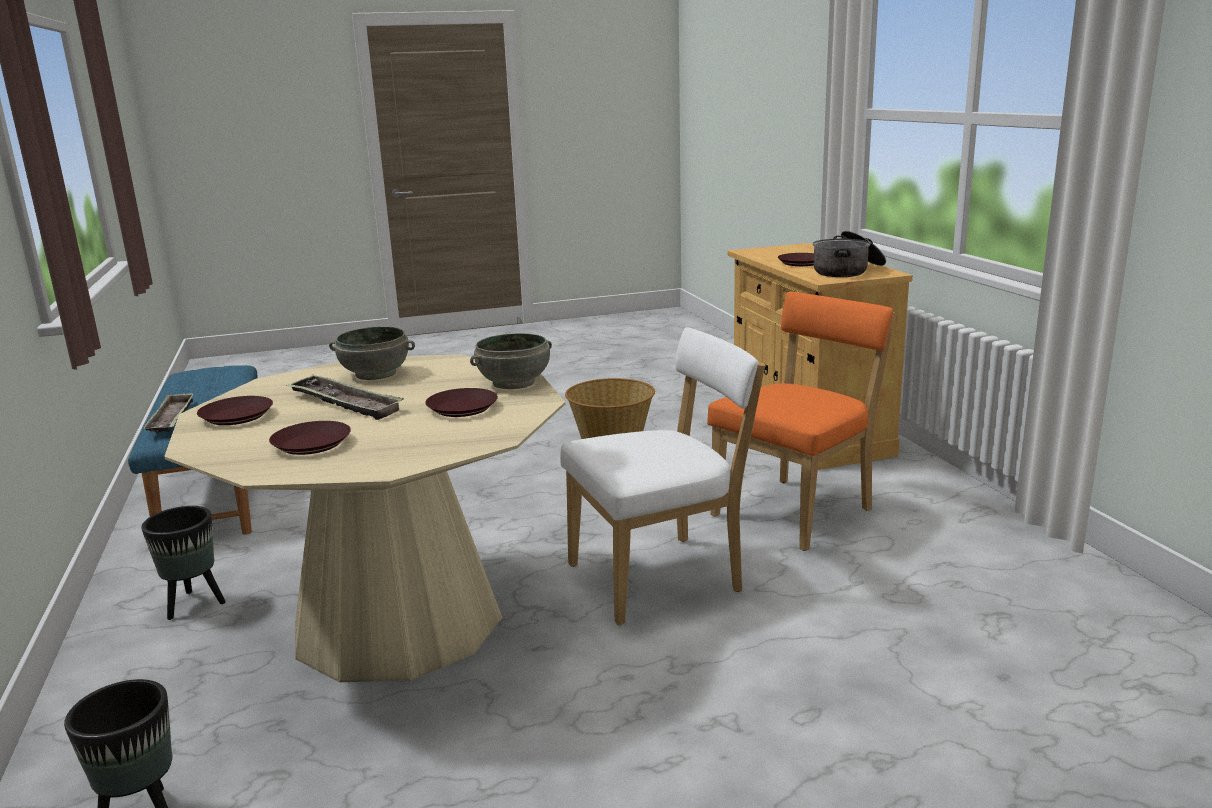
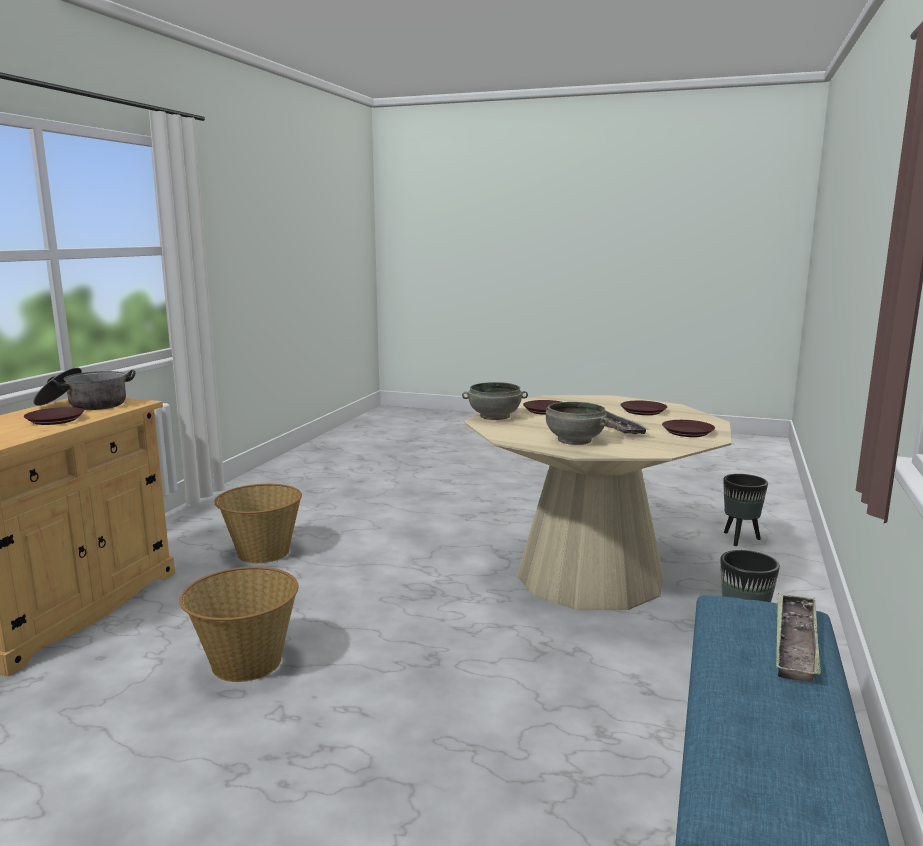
camera: 145 degrees left, 5 degrees down
(662, 577) = (412, 547): white chair -> none
(797, 511) = (262, 553): orange chair -> basket

